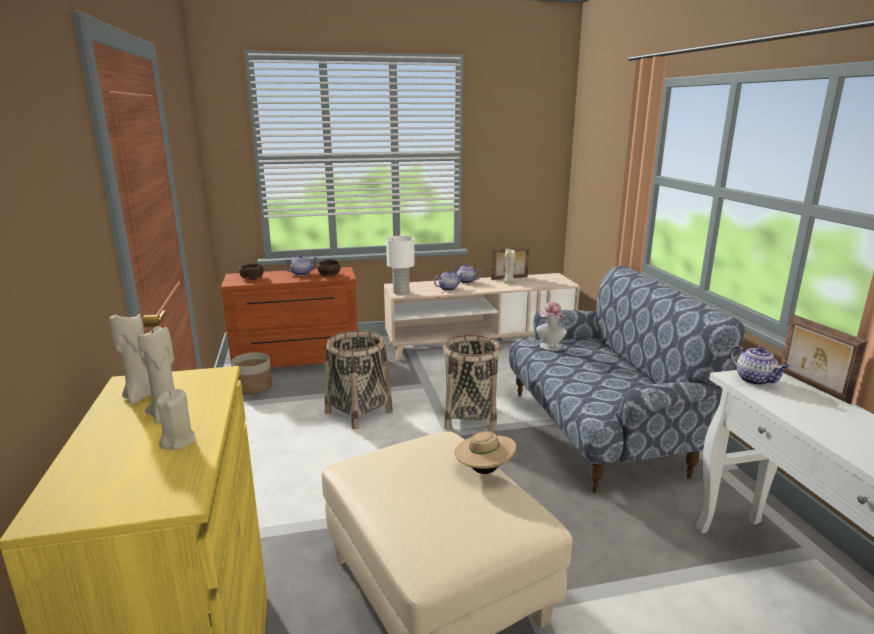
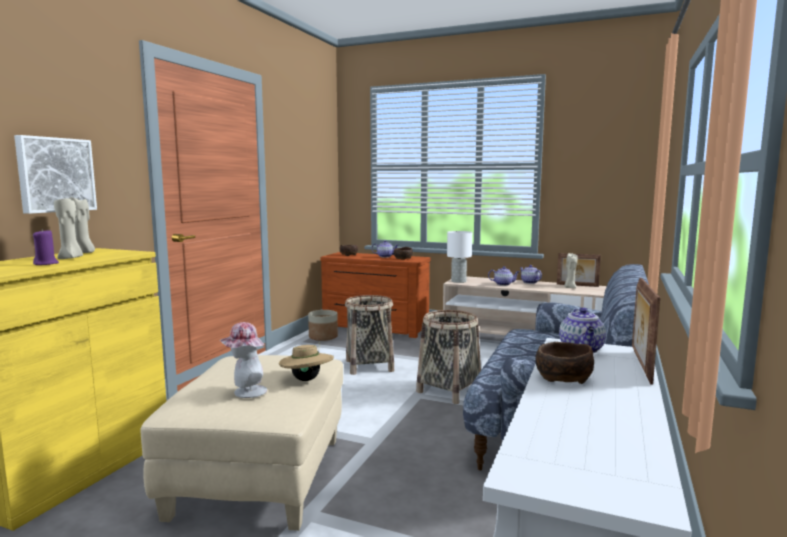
camera: 35 degrees right, 10 degrees down
(61, 280) = (55, 175): none -> picture
(178, 441) = (46, 264): beige candle -> purple candle
(550, 347) = (533, 336): hat -> hat (246, 392)
(806, 417) = (562, 378): none -> brown bowl

